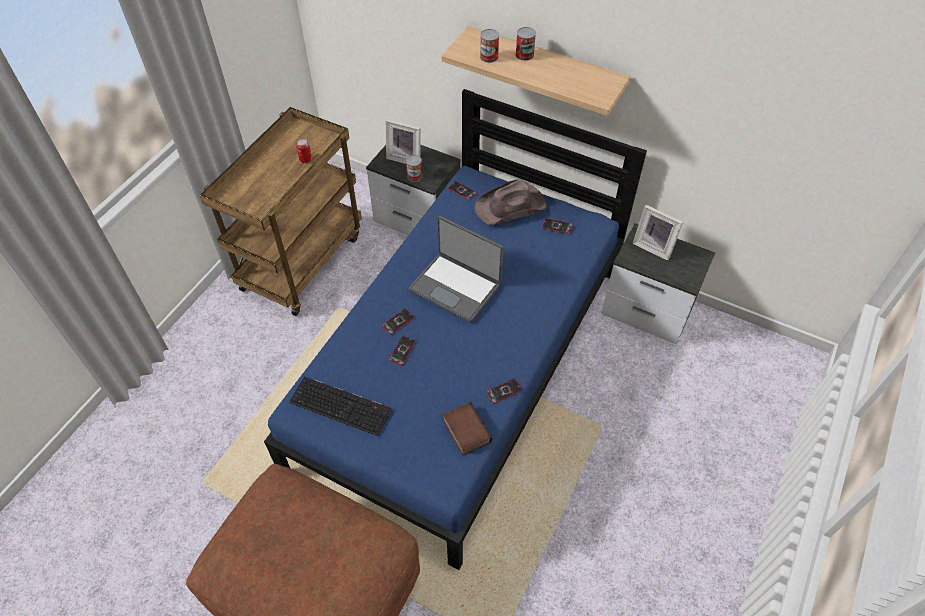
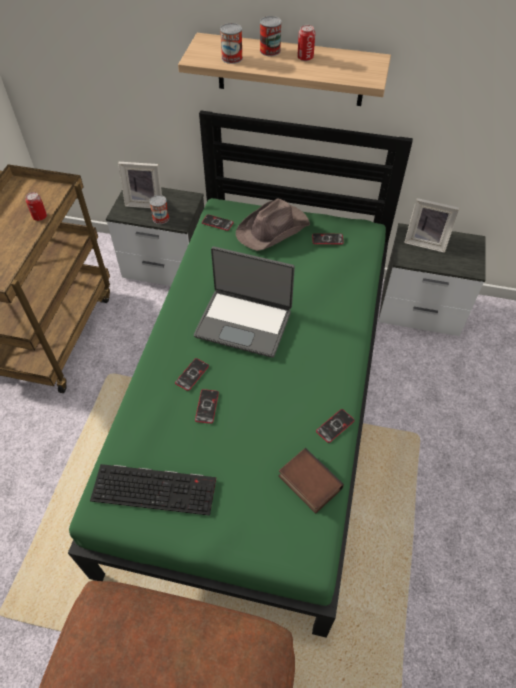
camera: 15 degrees left, 0 degrees up
(462, 366) = (258, 406): blue bed -> green bed
(552, 67) = (305, 58): none -> can

